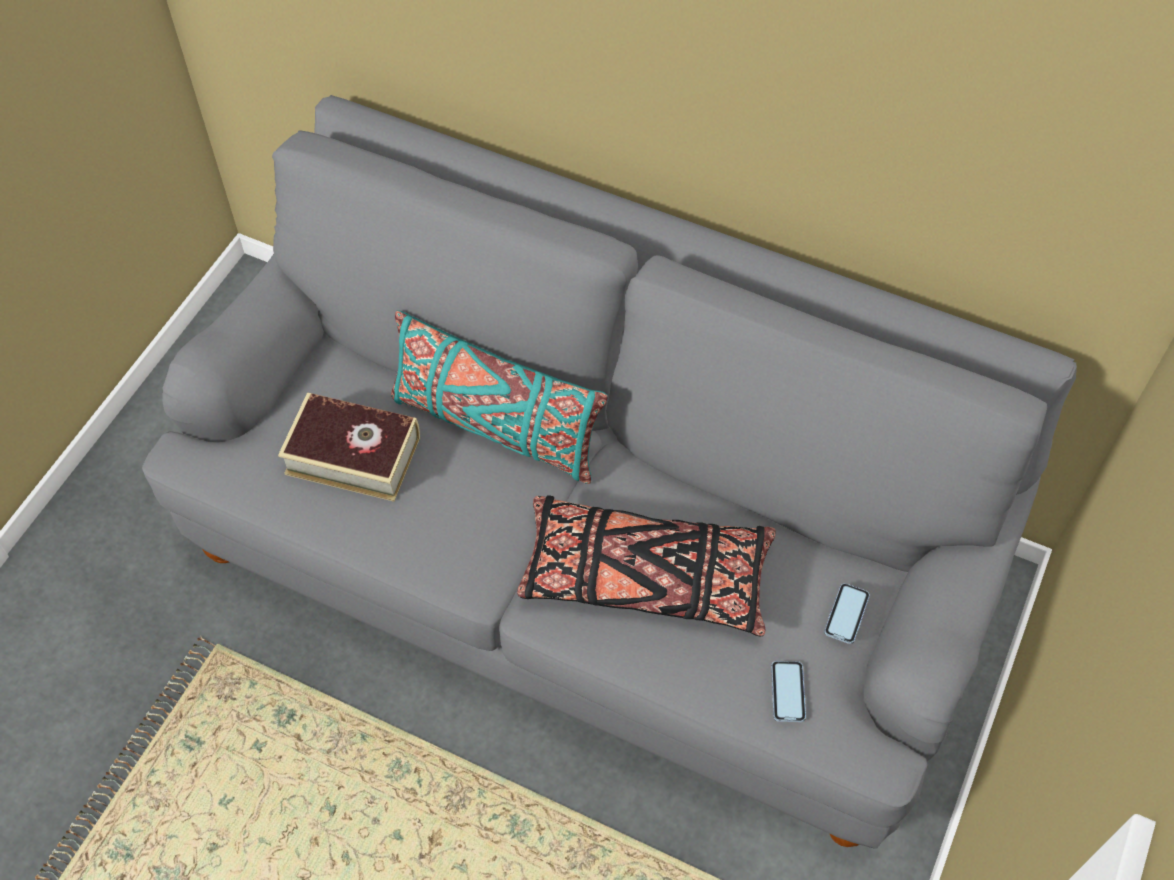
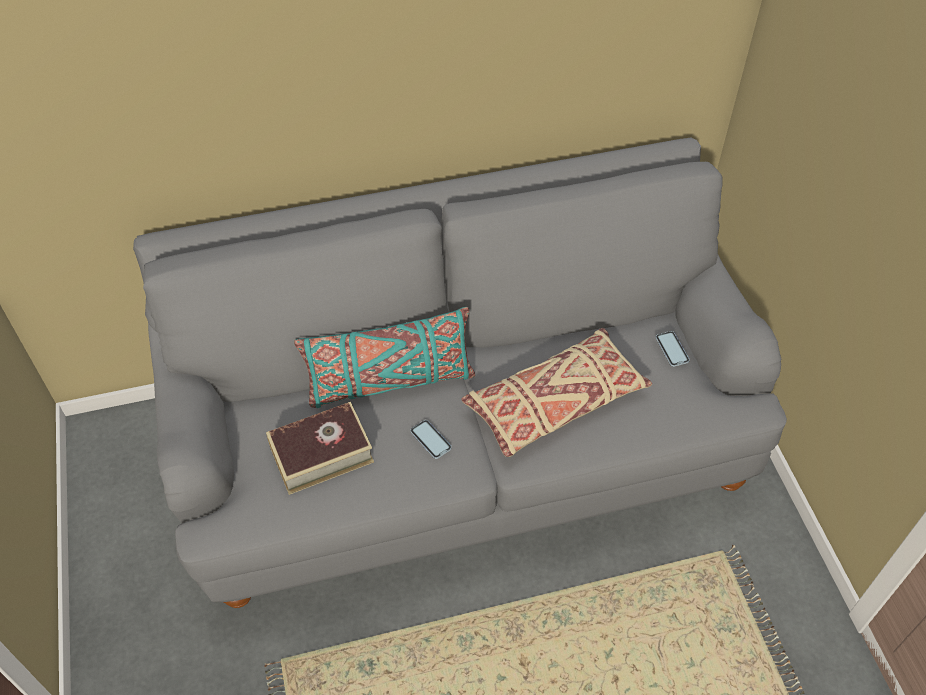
camera: 40 degrees left, 5 degrees down
(645, 577) = (555, 403): black pillow -> beige pillow
(788, 692) = (684, 407): phone -> phone (430, 440)

